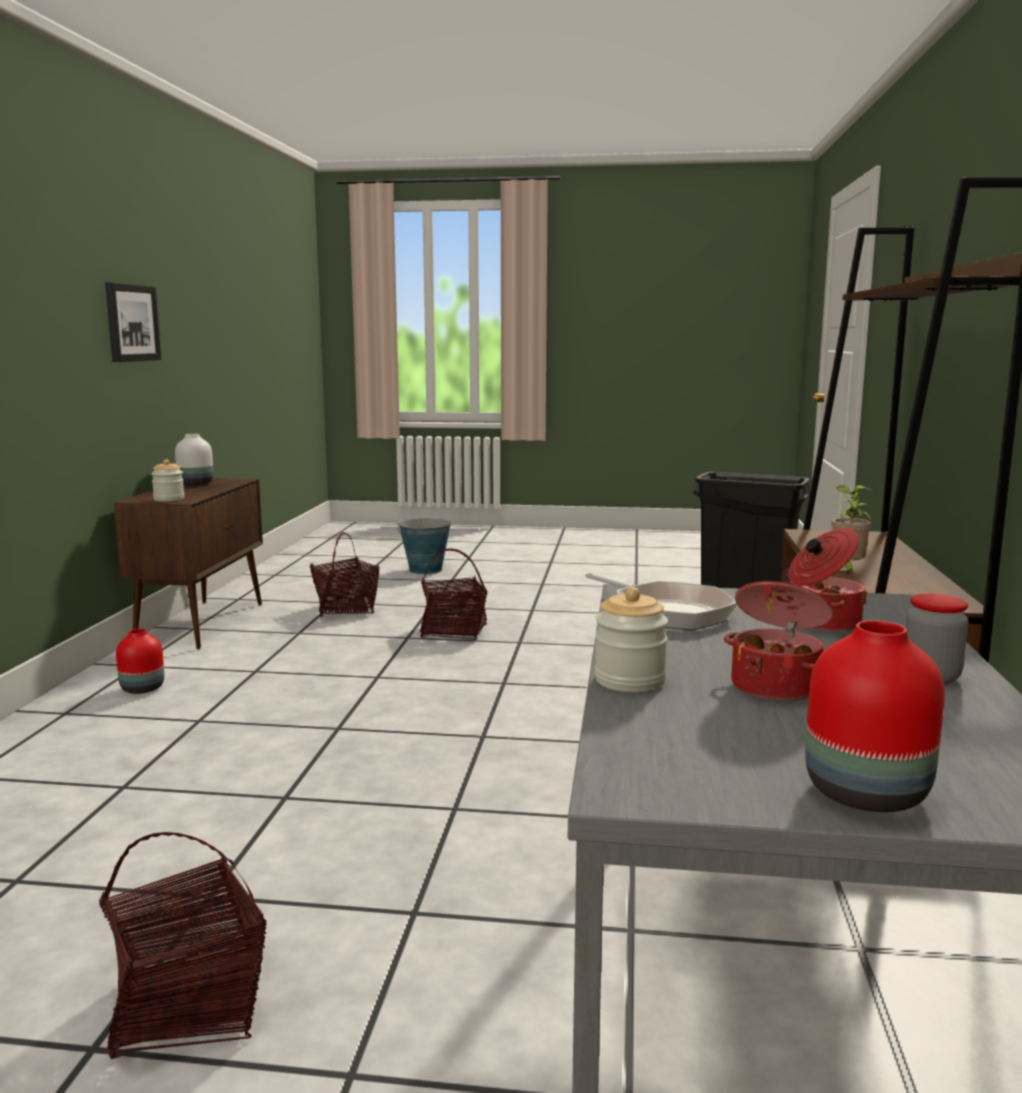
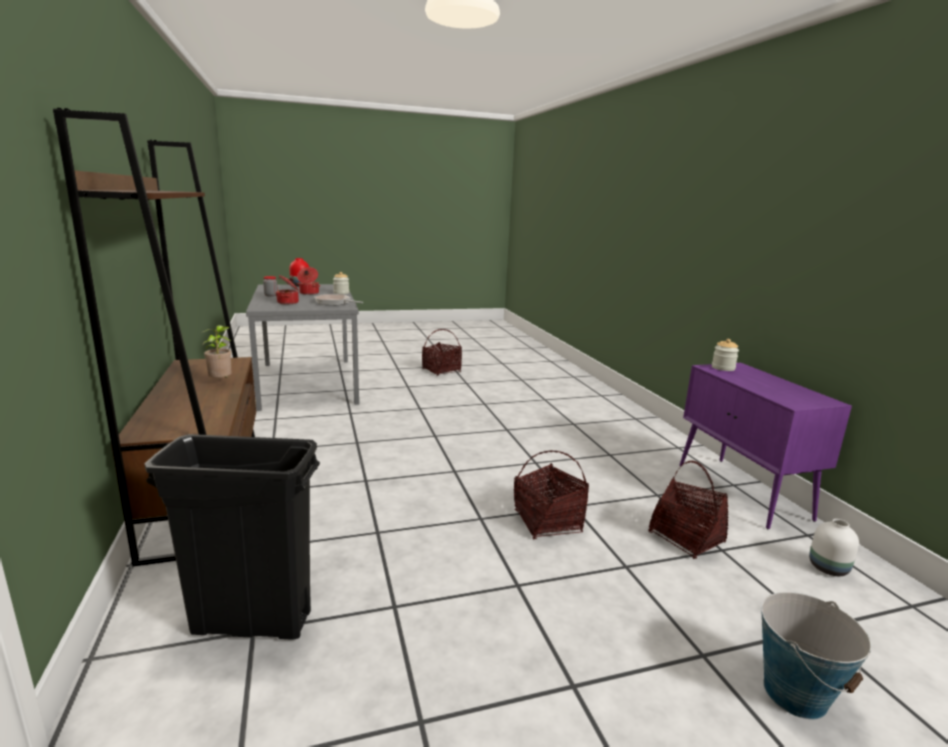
camera: 155 degrees right, 5 degrees up
(131, 323) = (815, 239): picture -> none
(141, 689) = (636, 434): red vase -> none
(195, 484) = (793, 391): white vase -> white vase (827, 567)
(202, 623) = (742, 492): brown cabinet -> purple cabinet

